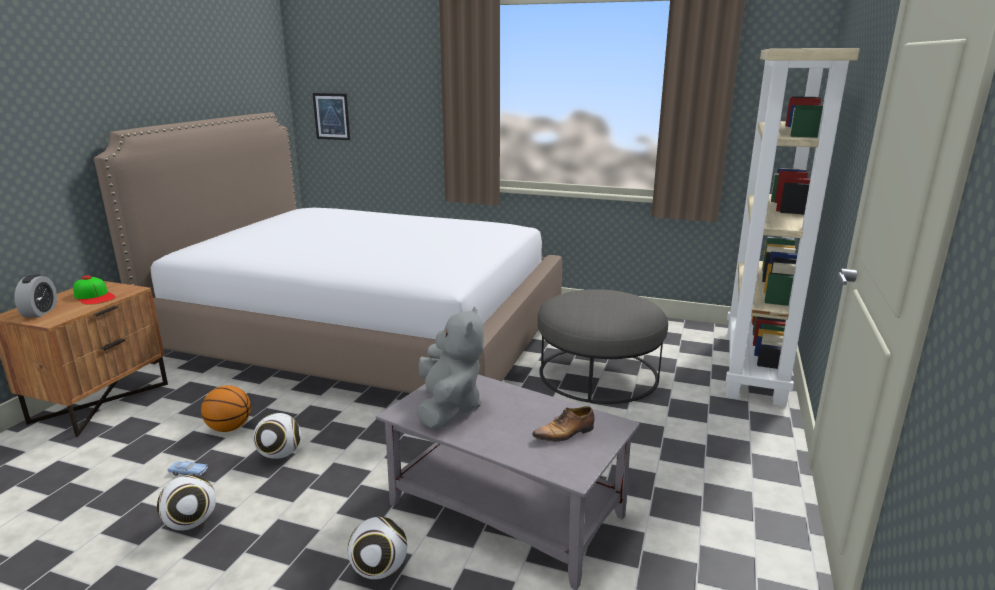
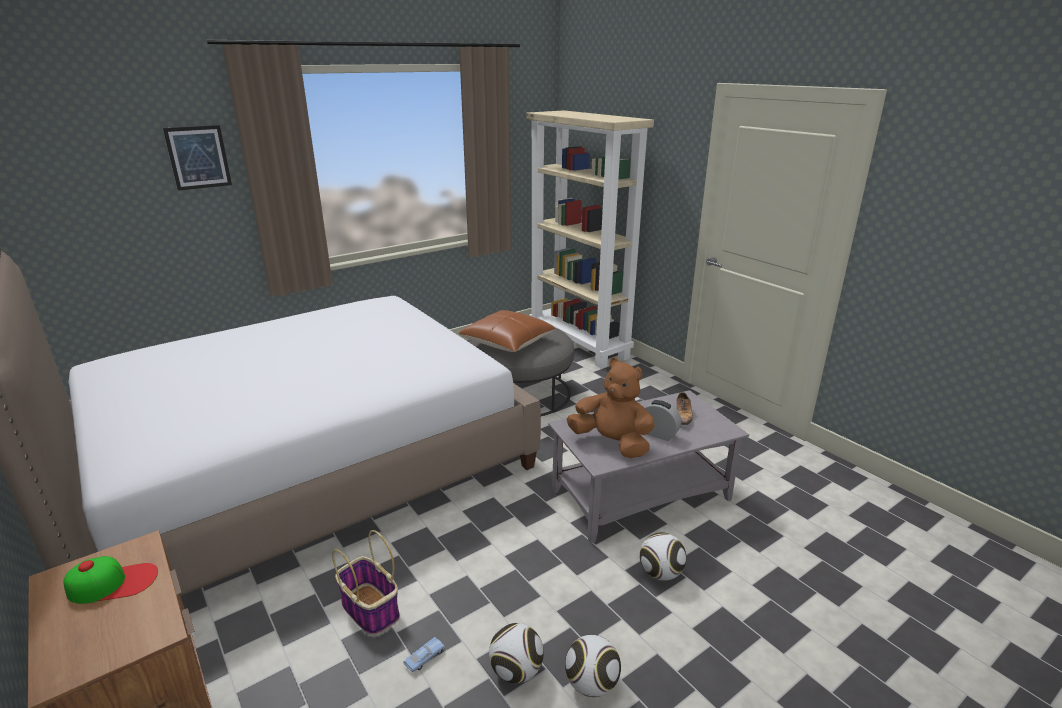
camera: 55 degrees left, 5 degrees up
(40, 312) = (100, 643): alarm clock -> alarm clock (658, 434)
(229, 428) = (369, 609): basketball -> basket
(280, 455) = (459, 585): football -> football (592, 684)
(331, 116) = (61, 229): picture -> picture (198, 157)
(448, 408) = (612, 443): grey plush toy -> brown plush toy
(580, 303) = (507, 342): none -> brown pillow

